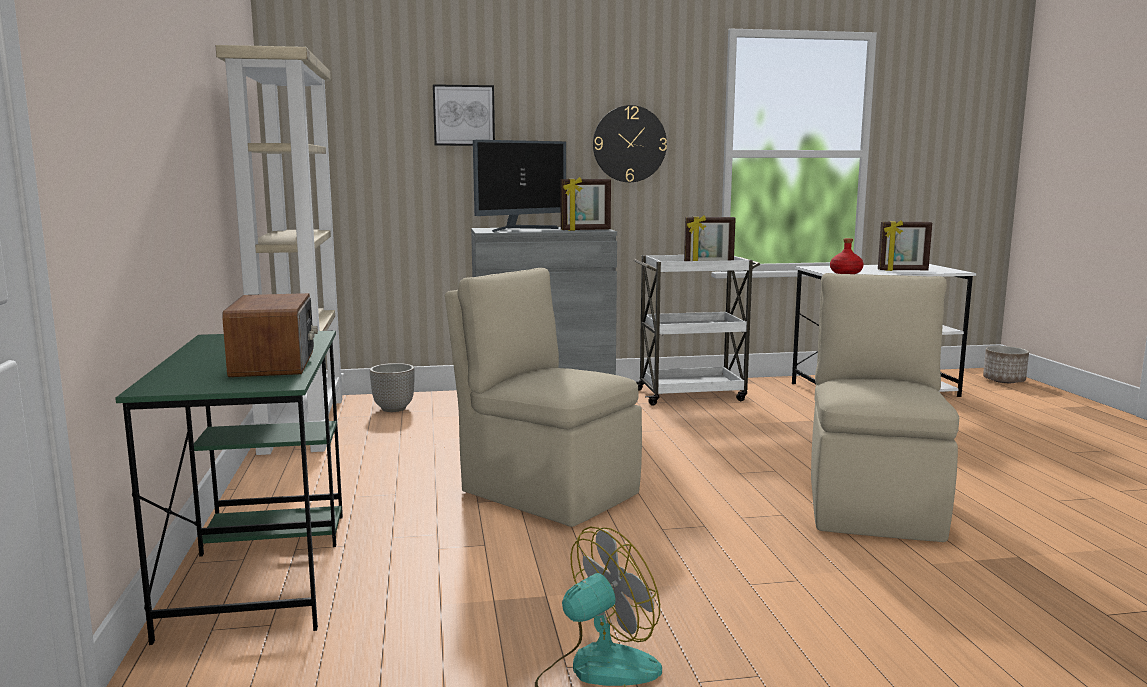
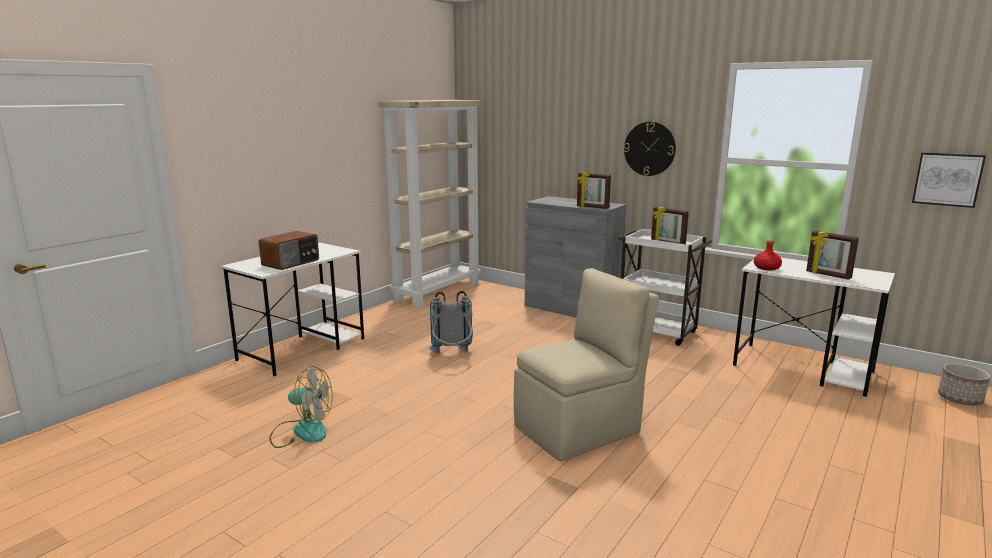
camera: 45 degrees right, 5 degrees up
(261, 569) = (303, 349): green desk -> white desk
(394, 409) = (488, 294): planter -> none
(464, 115) = (549, 126): picture -> picture (947, 179)
(519, 229) = (563, 201): monitor -> none
(547, 491) = (452, 357): beige chair -> grey backpack

